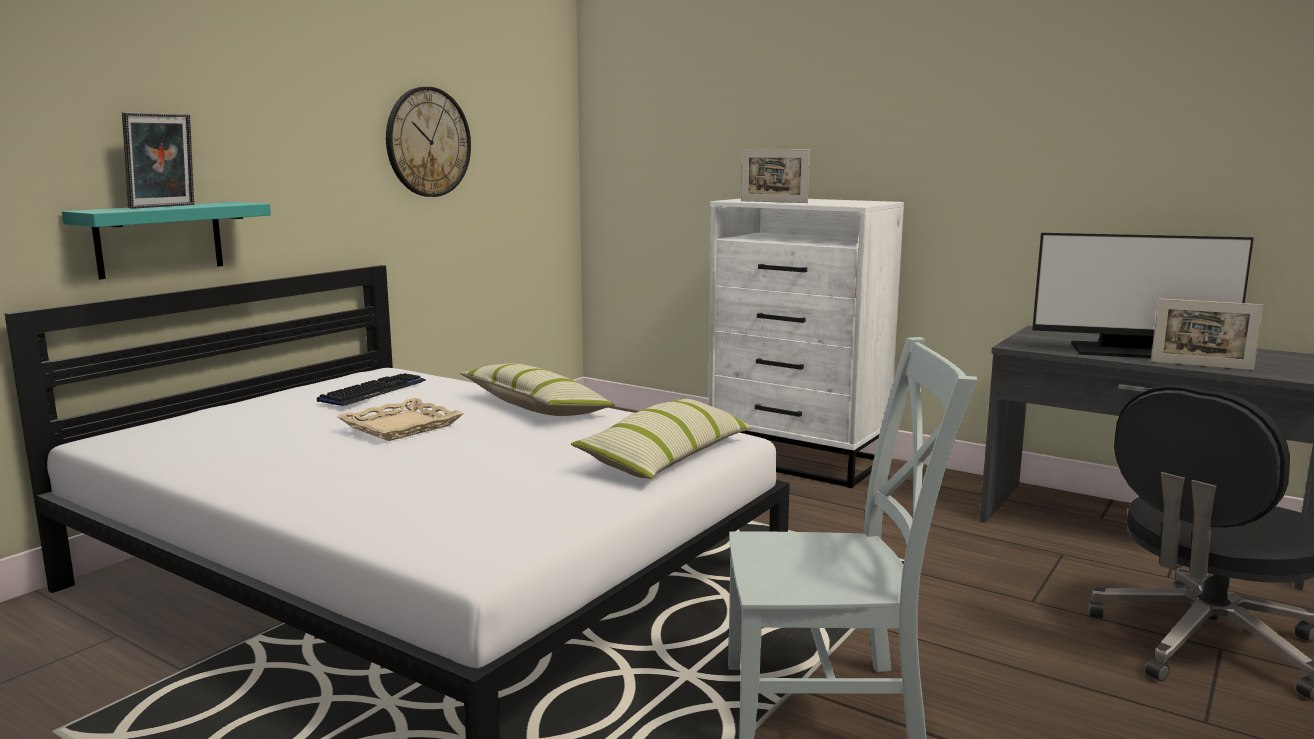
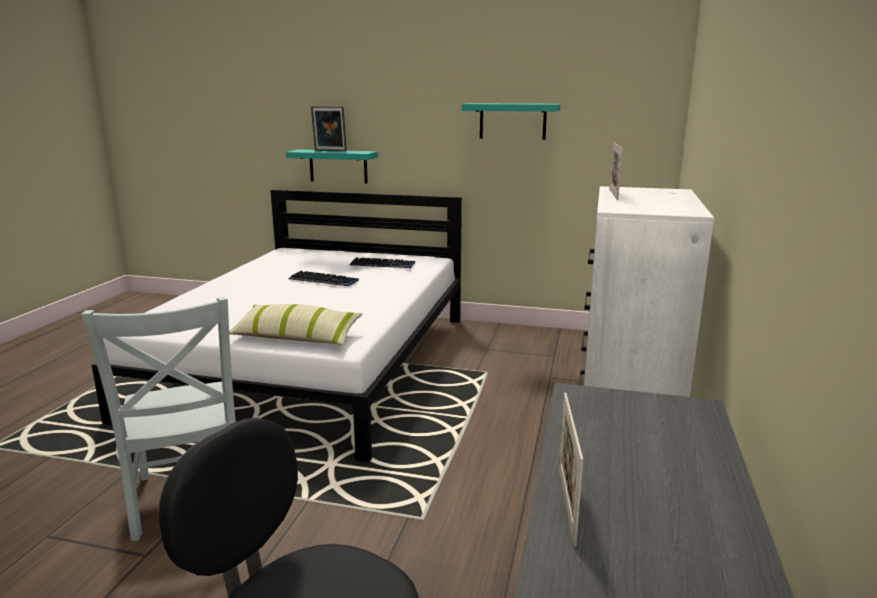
camera: 70 degrees right, 5 degrees up
(401, 426) = (323, 280): beige tray -> keyboard
(428, 142) = (512, 121): wall clock -> turquoise shelf
(536, 407) = (382, 296): pillow -> none
(1128, 351) = (611, 456): monitor -> none

